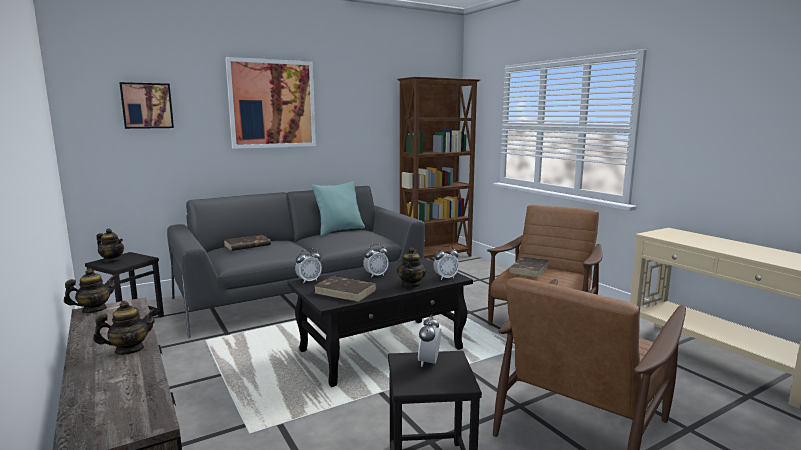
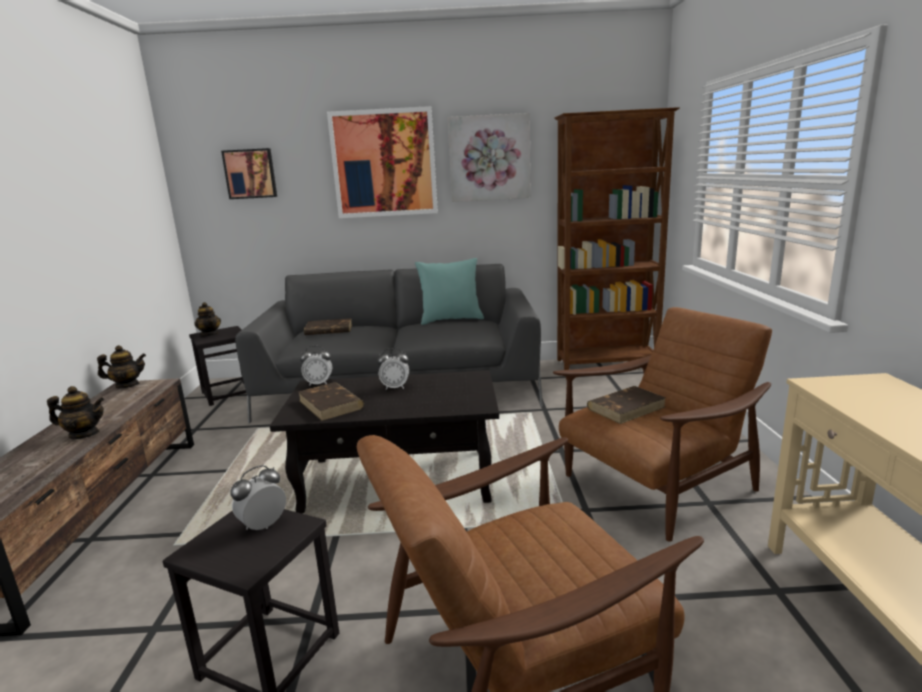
camera: 30 degrees right, 5 degrees up
(353, 105) = (489, 158): none -> picture
(411, 285) = (412, 408): teapot -> none
(445, 278) = (468, 404): alarm clock -> none

